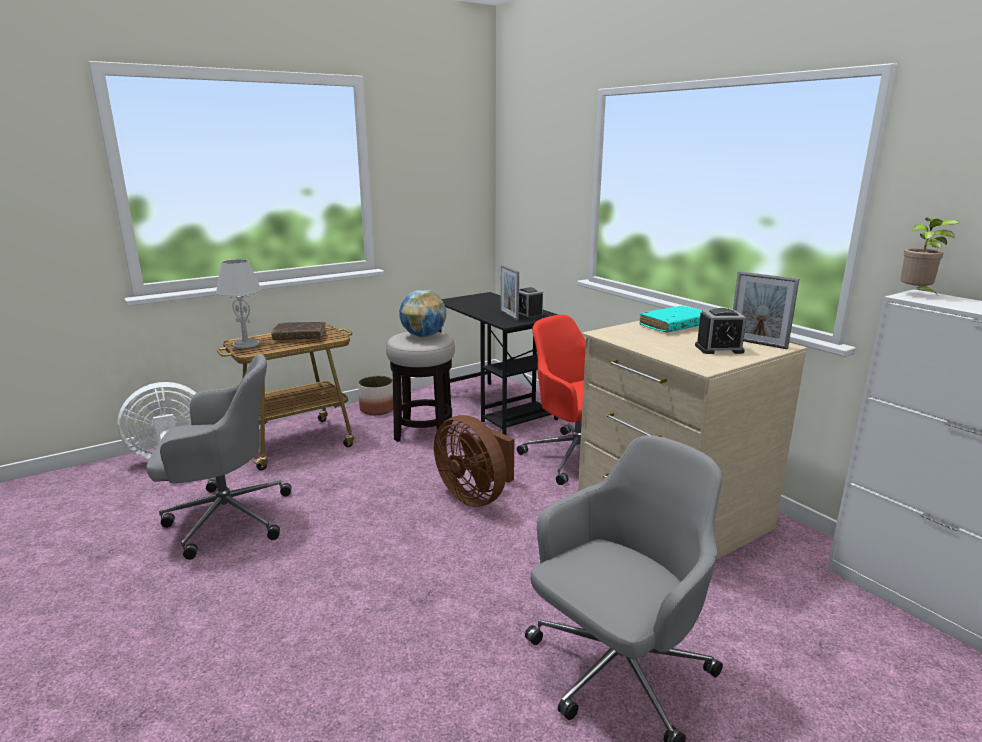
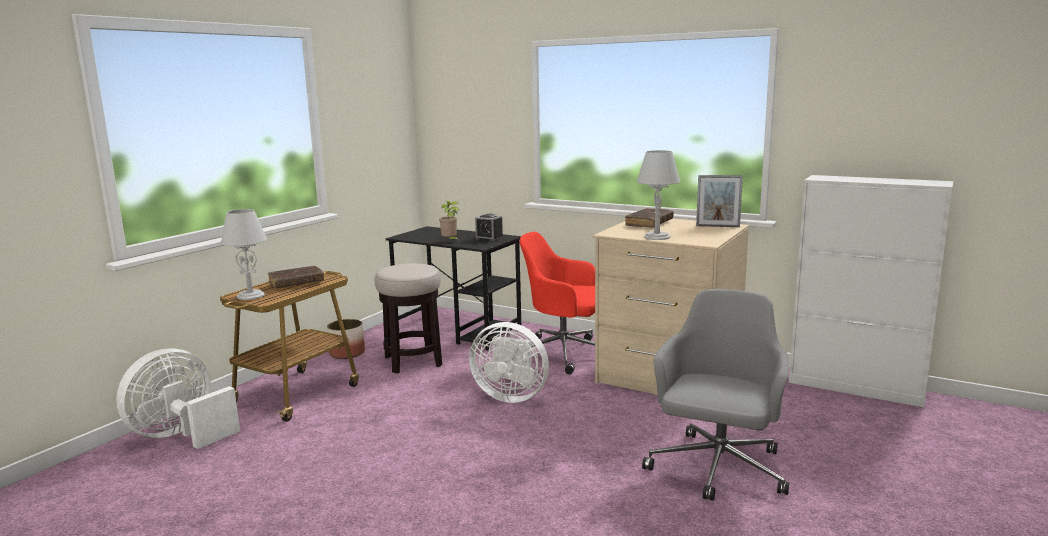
camera: 25 degrees left, 5 degrees down
(225, 518) = (298, 463): grey office chair -> none
(423, 336) = (410, 267): globe -> none
(475, 496) = (510, 396): brown fan -> white fan
(509, 315) = (474, 241): picture frame -> none
(653, 347) = (657, 237): none -> grey table lamp
(674, 326) = (649, 223): turquoise book -> brown book
(719, 349) = (699, 232): alarm clock -> none
(916, 294) = (819, 177): potted plant -> potted plant (450, 241)

